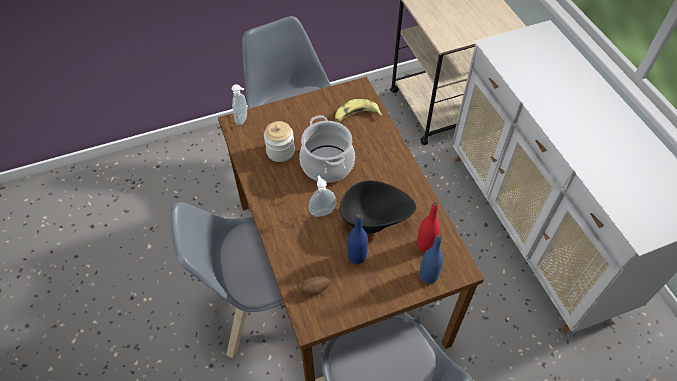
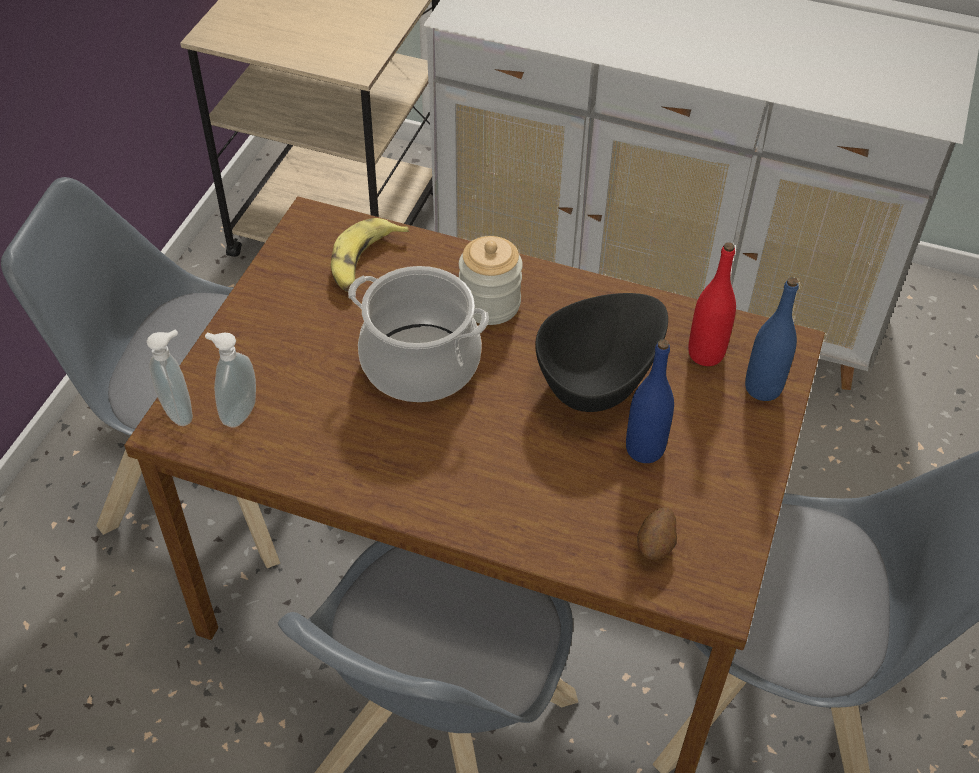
camera: 50 degrees left, 5 degrees down
(280, 151) = (319, 406): jar -> jar (489, 304)
(322, 211) = (510, 434): soap dispenser -> soap dispenser (238, 412)

